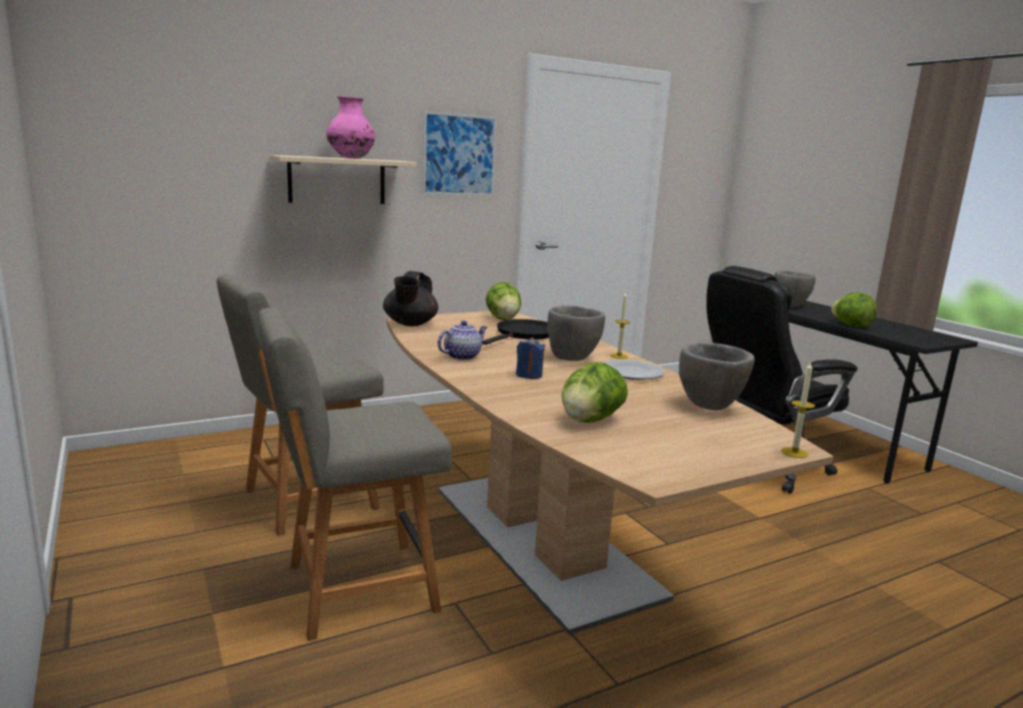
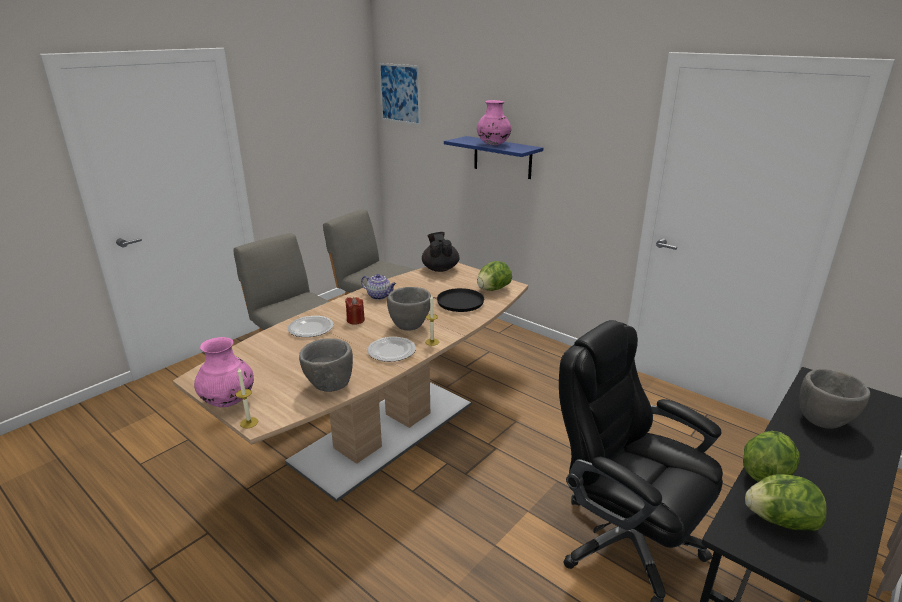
camera: 70 degrees right, 10 degrees up
(337, 180) = (502, 157): beige shelf -> blue shelf
(410, 324) = (440, 269): black teapot -> black teapot turned 90 degrees clockwise
(459, 155) = (591, 147): picture -> picture (400, 93)
(529, 375) = (355, 320): blue candle -> red candle
(533, 398) = (310, 328): none -> plate
(590, 420) = (278, 350): lettuce -> lettuce (779, 521)
(738, 460) = (229, 402): none -> pink vase

